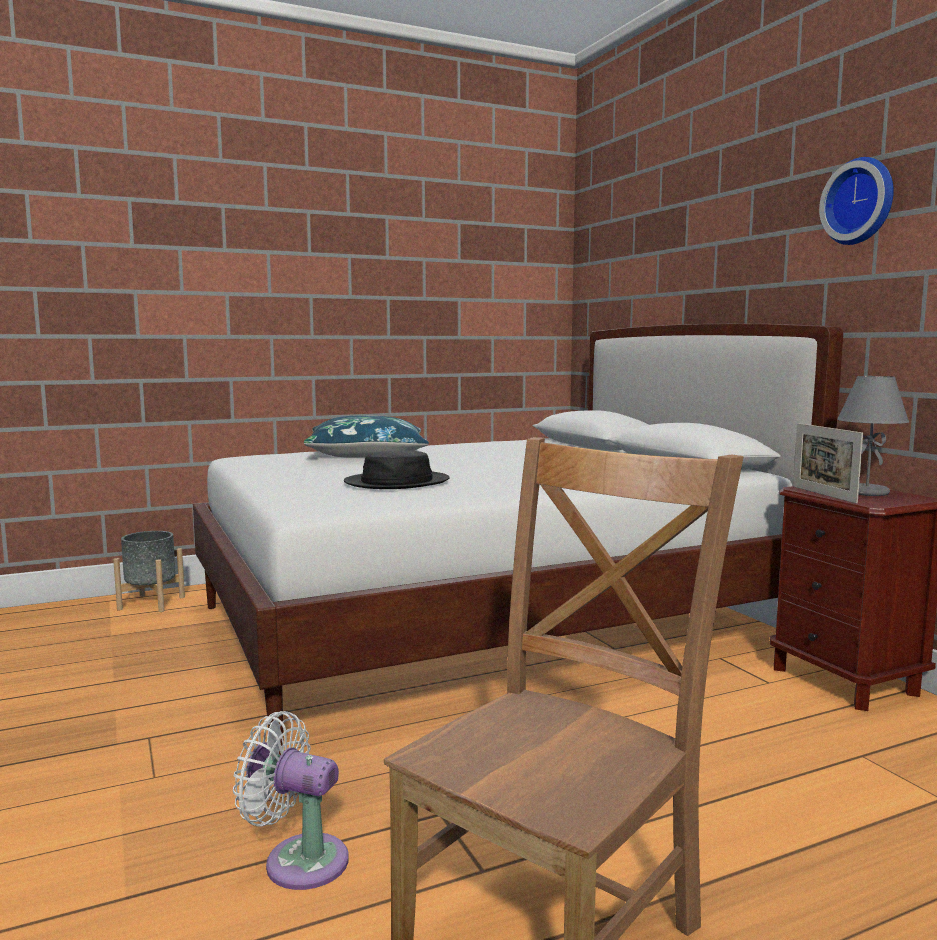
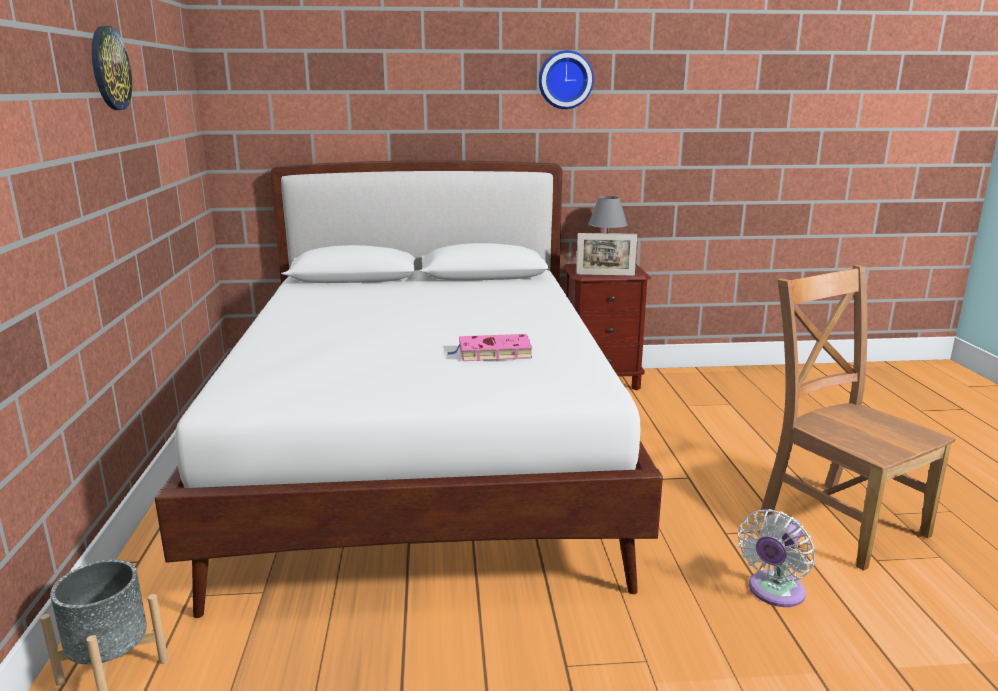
camera: 70 degrees left, 10 degrees up
(367, 454) = (309, 347): blue pillow -> none
(386, 238) = (109, 68): none -> wall clock
(397, 482) = (492, 353): black hat -> pink book

